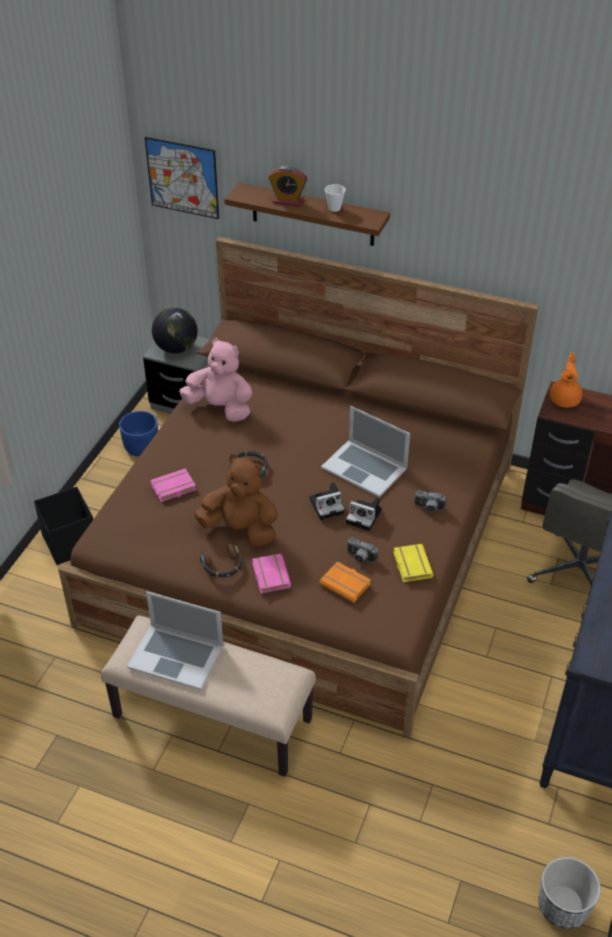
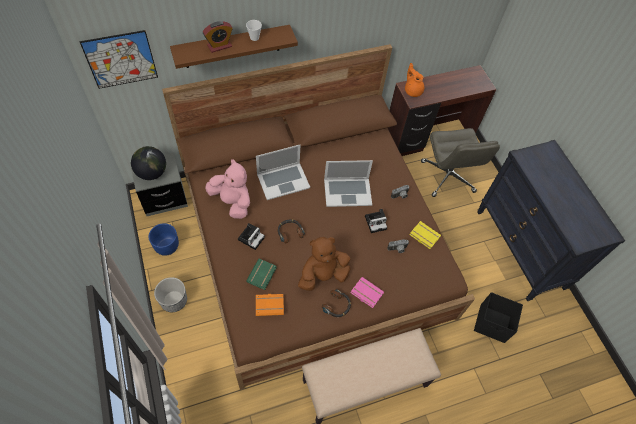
camera: 45 degrees left, 15 degrees up
(70, 543) = (186, 338): black storage box -> black storage box (492, 324)
(173, 488) = (262, 276): pink book -> green book
(176, 656) = (352, 375): laptop -> laptop (283, 180)
(220, 408) = (232, 202): pink plush toy -> pink plush toy turned 60 degrees clockwise
(328, 505) = (352, 228): camera -> camera (251, 237)
(346, 584) = (407, 270): orange book -> orange book (270, 305)
(563, 906) = (583, 351): planter -> planter (174, 301)

